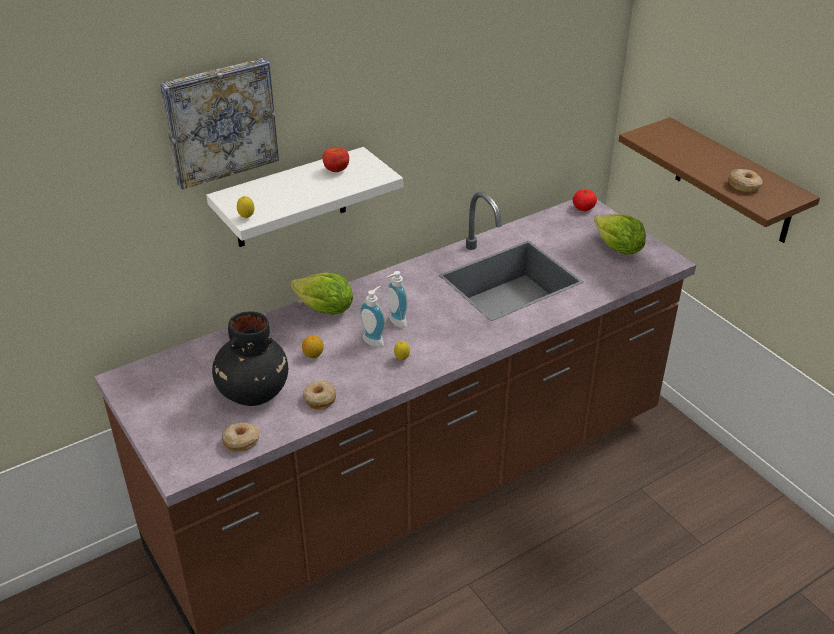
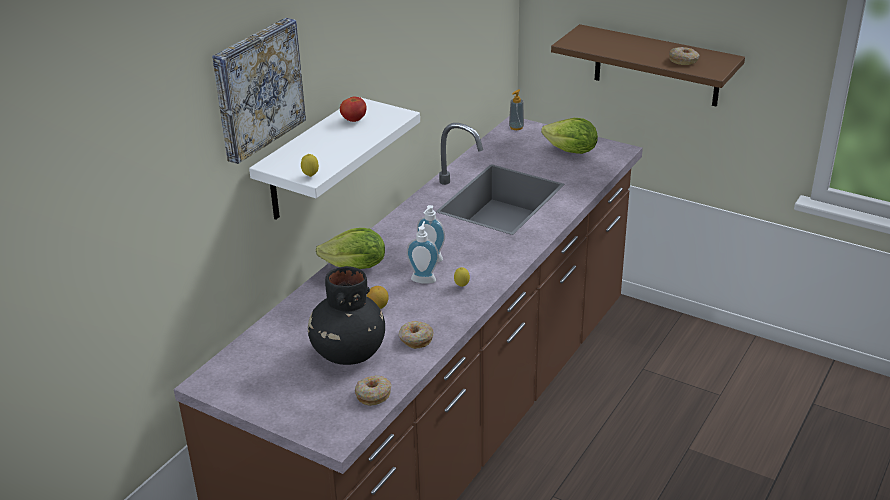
camera: 25 degrees left, 5 degrees down
(583, 208) = (516, 127): tomato -> soap dispenser

